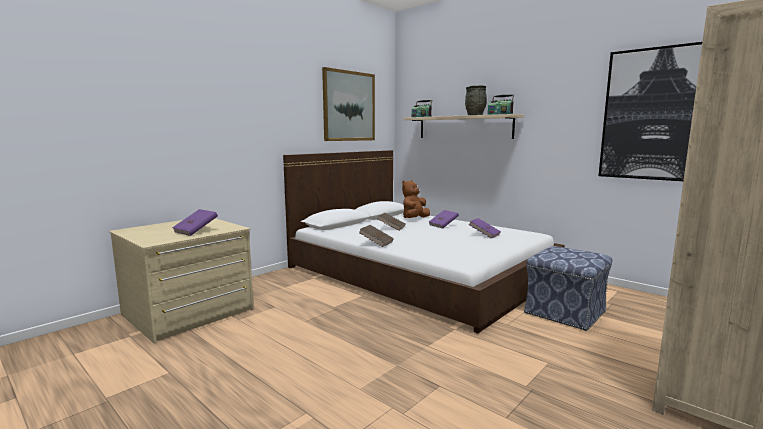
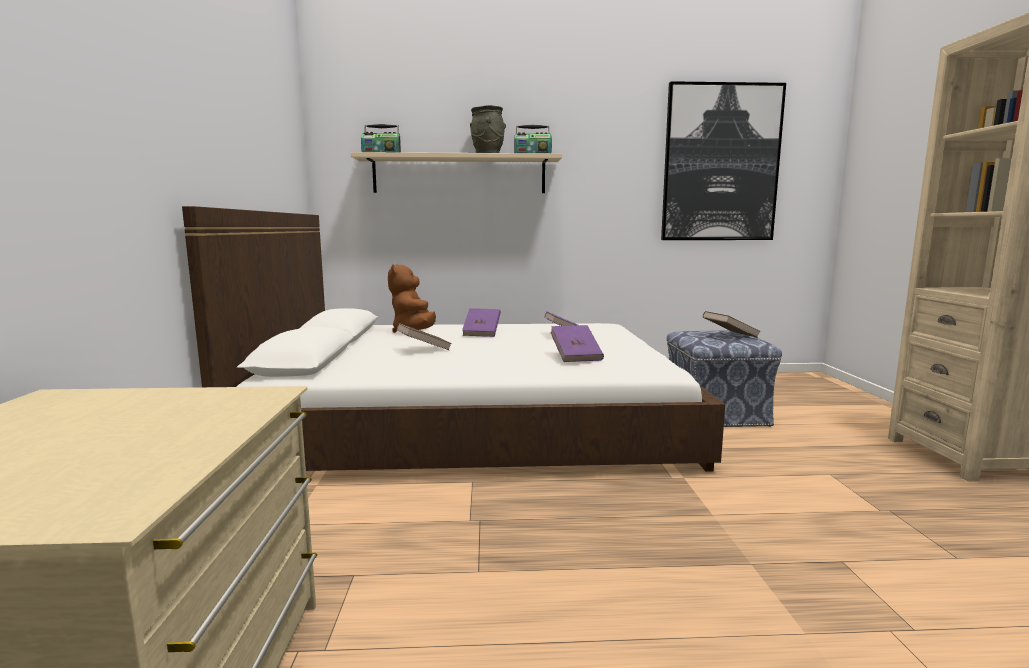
camera: 45 degrees left, 0 degrees up
(196, 231) = (165, 430): purple book -> purple book (576, 356)
(349, 106) = (260, 115): picture -> none
(376, 243) = (474, 374): brown book -> brown book (729, 336)

